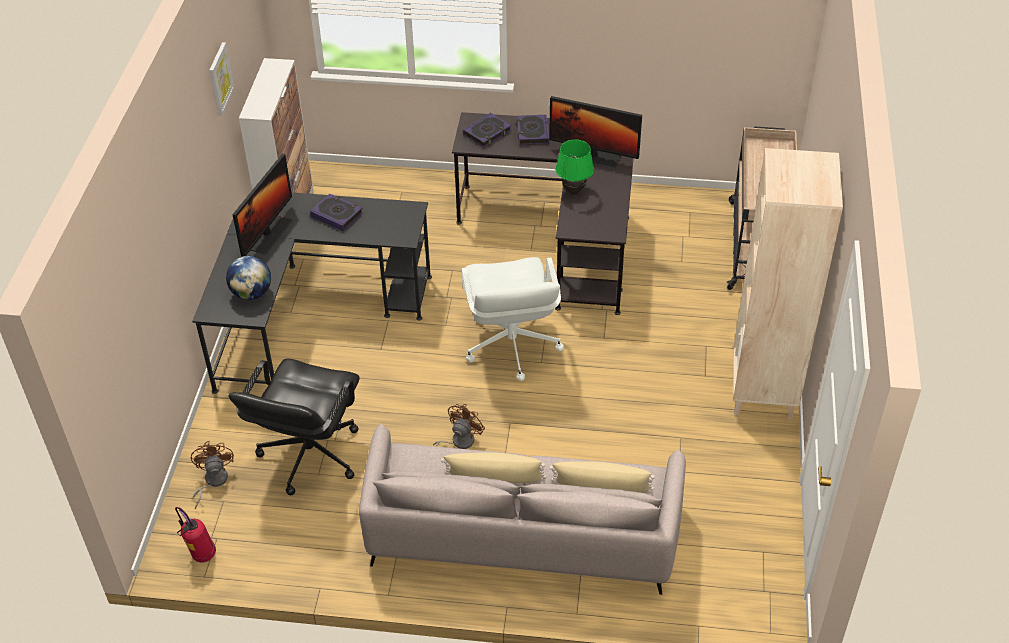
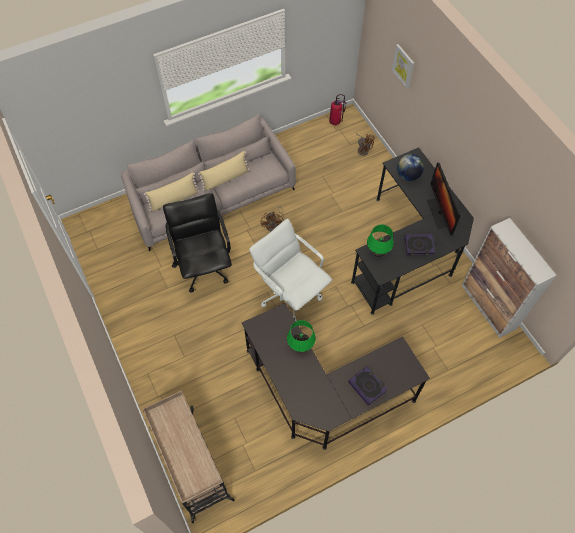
camera: 145 degrees right, 15 degrees up
(220, 78) = (521, 187): picture -> picture (403, 66)
(308, 455) = (335, 181): black office chair -> black office chair (204, 265)
(393, 231) = (377, 253): none -> green table lamp
(487, 133) = (395, 367): book -> none
(593, 156) = (311, 387): monitor -> none
(763, 392) = (136, 342): beige bookcase -> none

